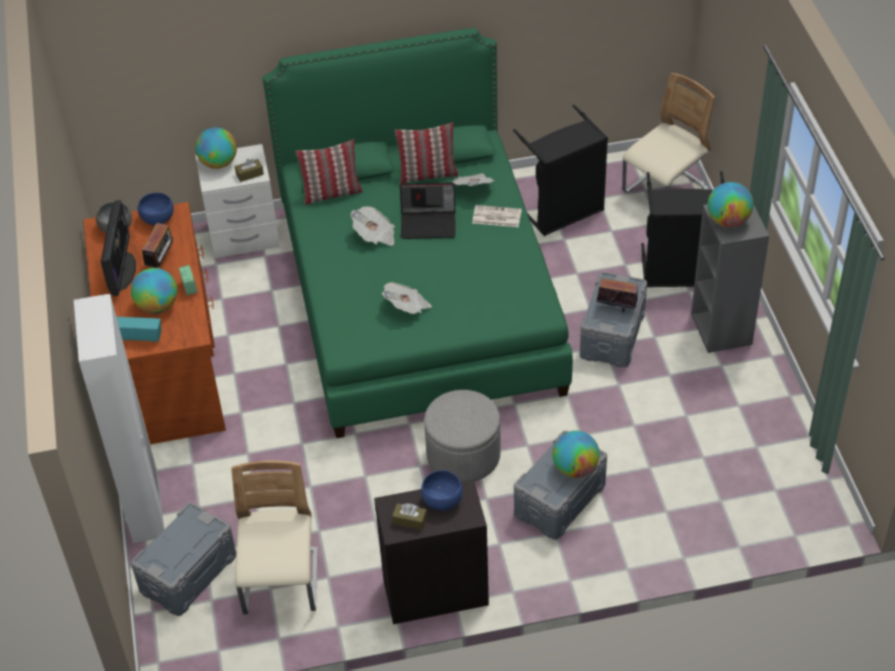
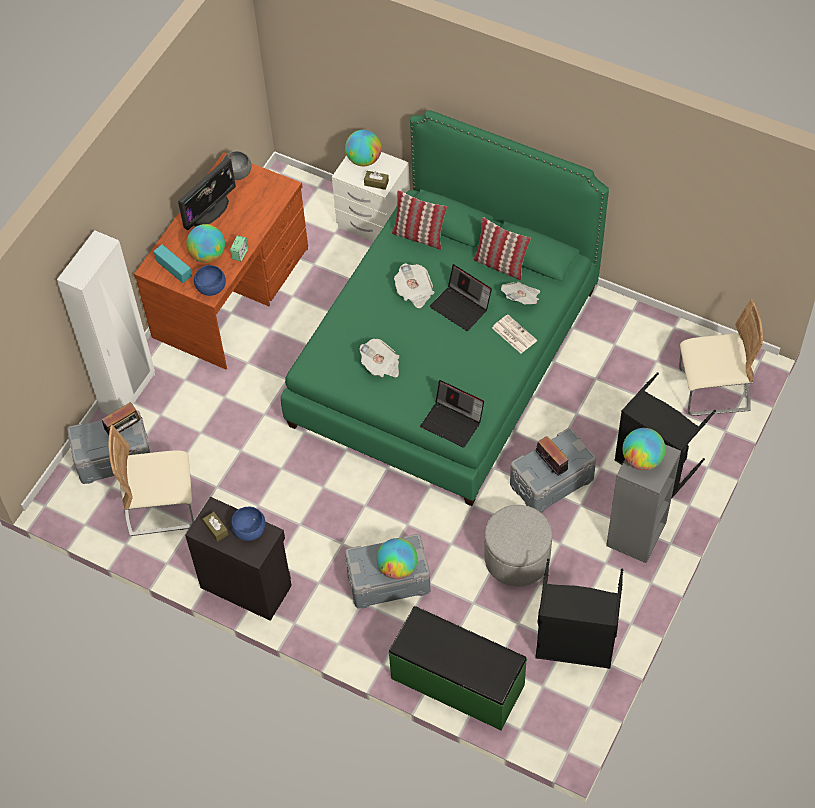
camera: 40 degrees right, 10 degrees up
(157, 218) = (270, 183): blue bowl -> blue bowl (211, 287)
(161, 261) = (242, 220): radio -> radio (124, 429)
(281, 583) = (161, 507): beige chair -> beige chair turned 135 degrees counterclockwise
(463, 455) = (358, 500): grey ottoman -> grey ottoman (517, 558)
(519, 311) = (453, 422): none -> laptop
(563, 212) = (618, 355): black laundry basket -> black laundry basket (574, 645)
(704, 537) = (457, 682): none -> green bench

